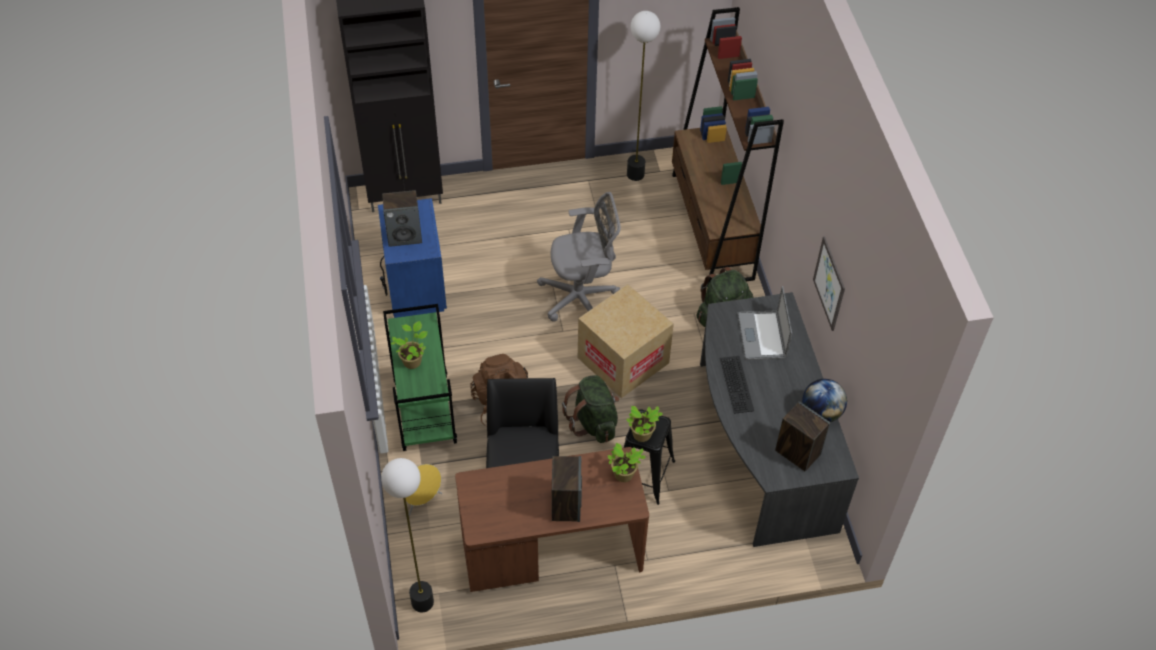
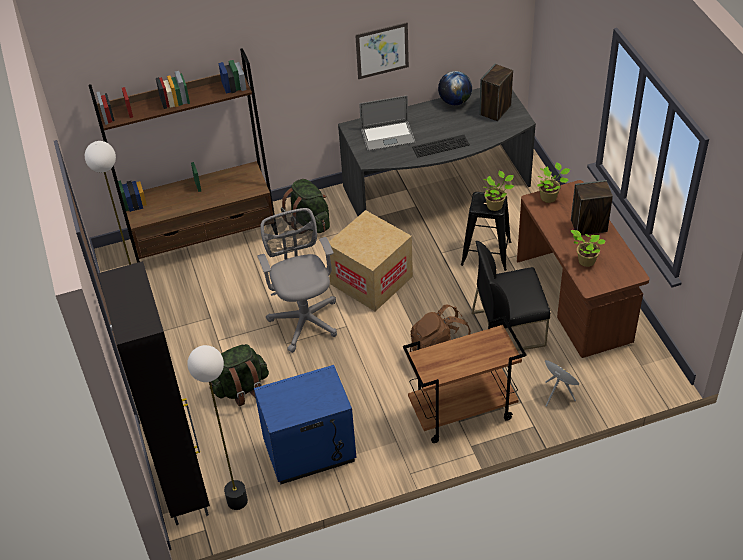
camera: 95 degrees left, 5 degrees down
(405, 235) = (310, 399): speaker -> none
(412, 360) = (469, 358): potted plant -> potted plant (585, 261)
(422, 601) = (653, 375): floor lamp -> floor lamp (237, 501)
(424, 411) = (461, 412): green cart -> brown cart
(593, 422) = (442, 291): green backpack -> green backpack (241, 388)

